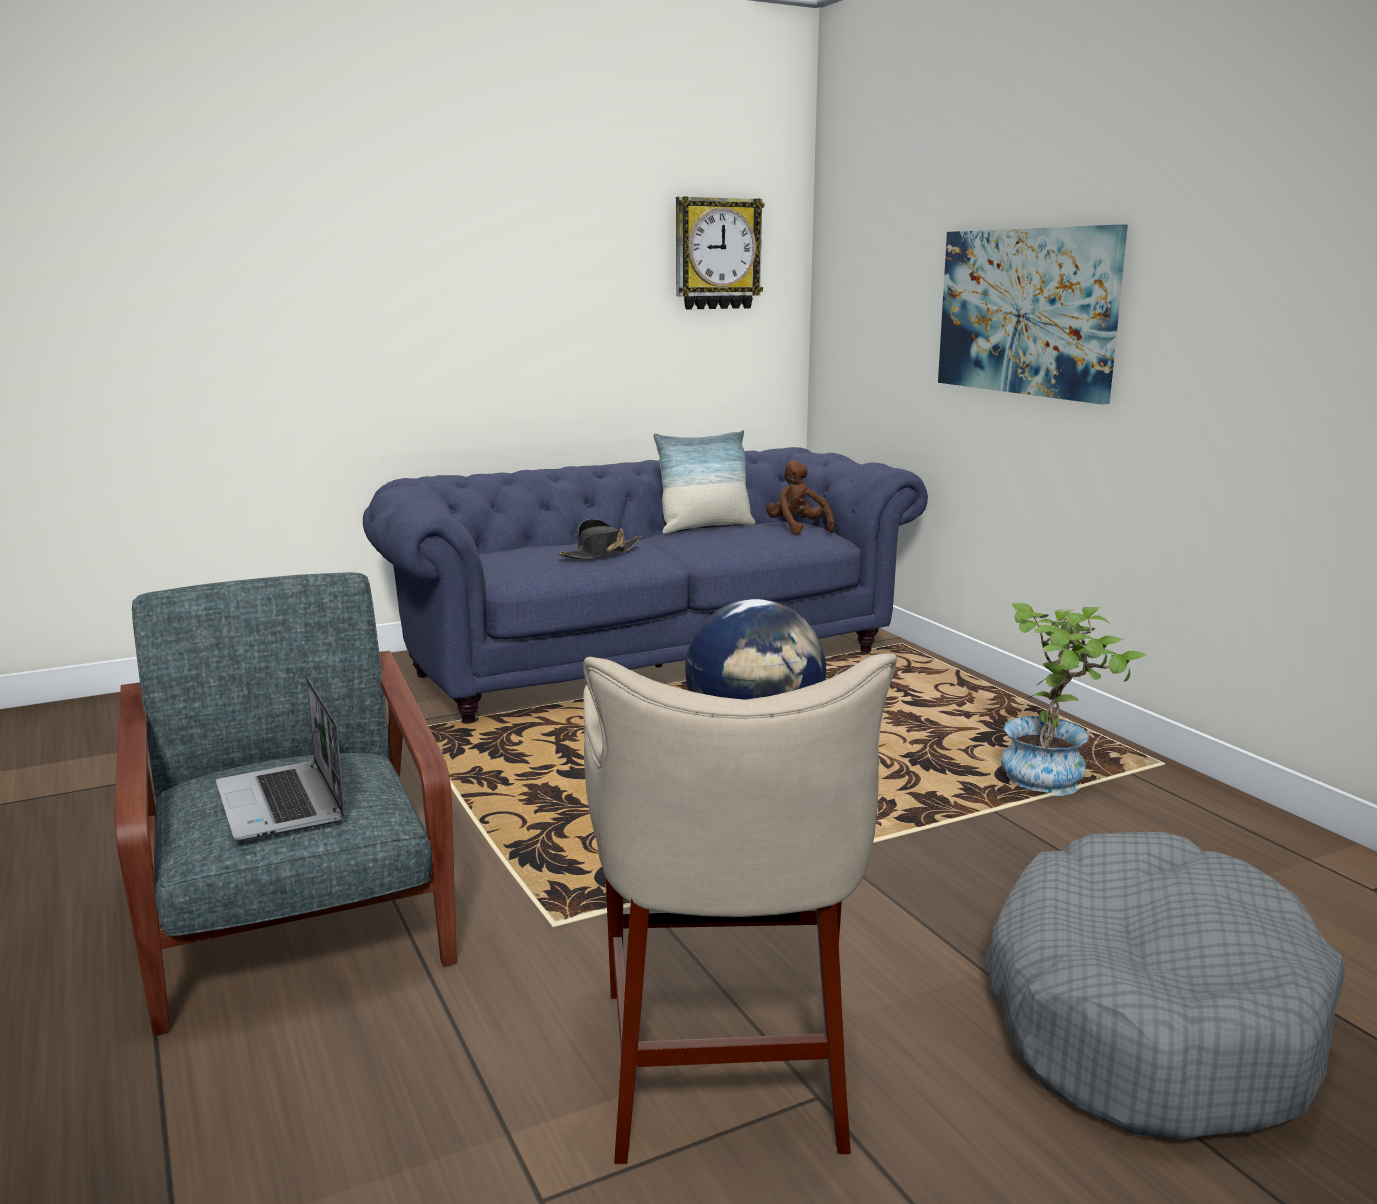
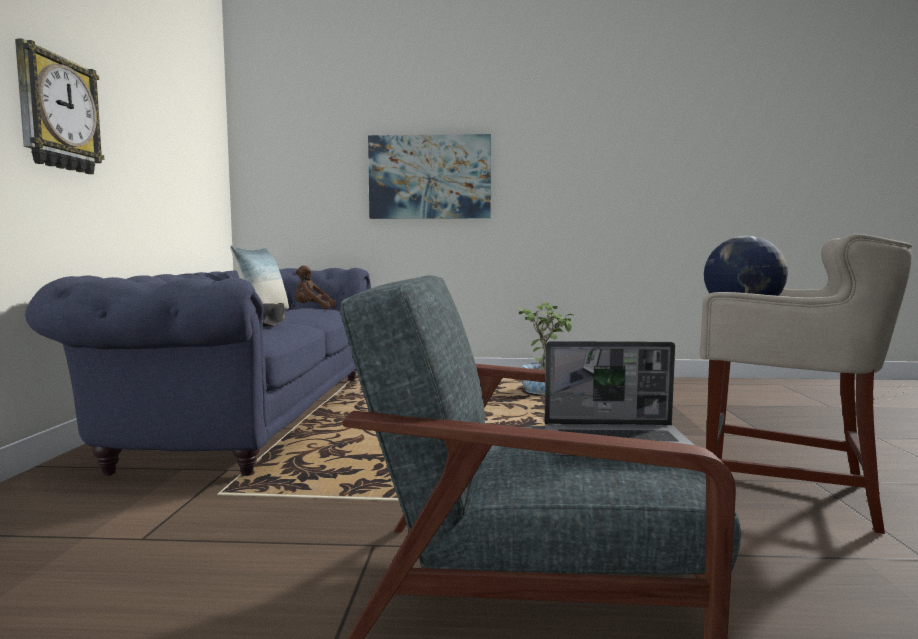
camera: 60 degrees left, 10 degrees down
(717, 254) = (194, 134): wall clock -> wall clock (57, 113)
(1147, 1016) = (752, 423): grey dog bed -> none

